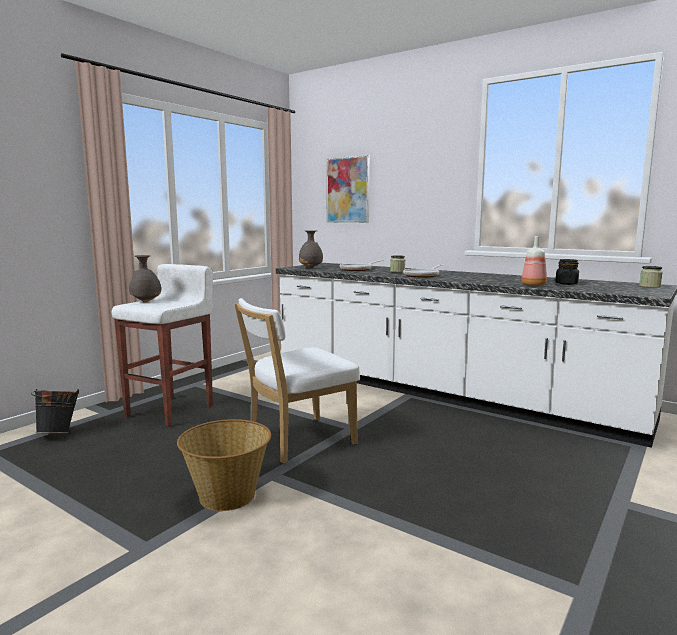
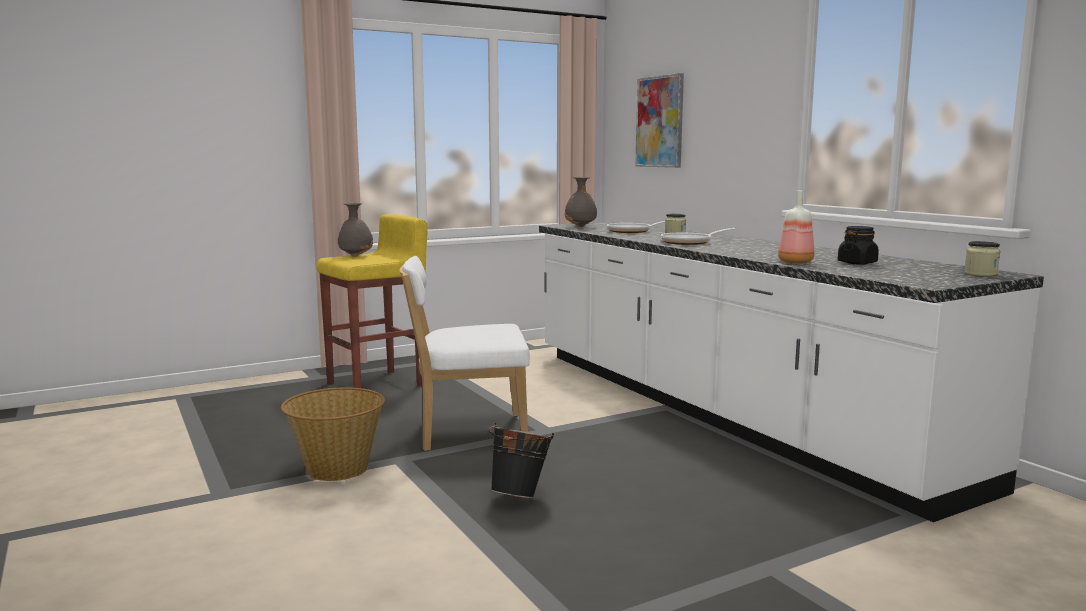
camera: 25 degrees right, 0 degrees up
(59, 433) = (256, 389): black bucket -> black bucket (520, 495)
(171, 410) = (377, 384): white stool -> yellow stool

